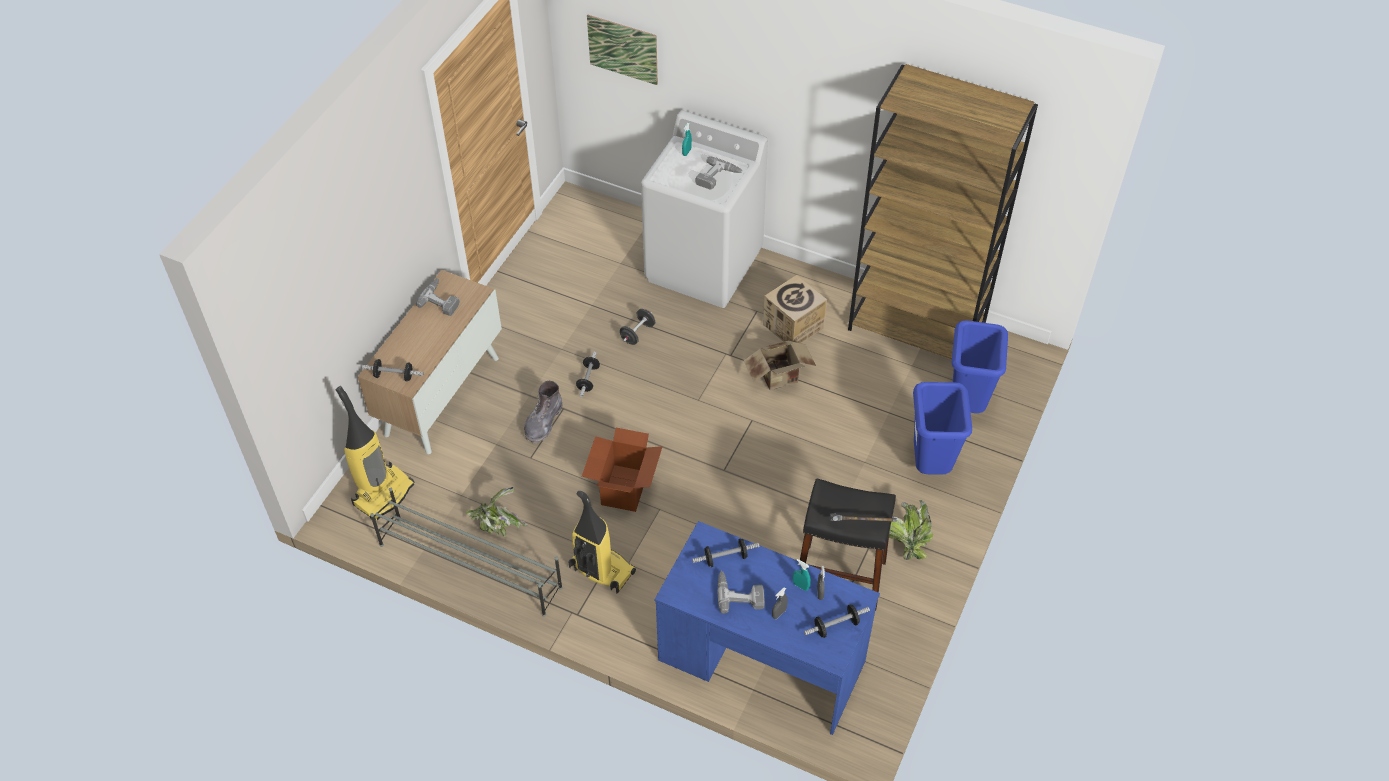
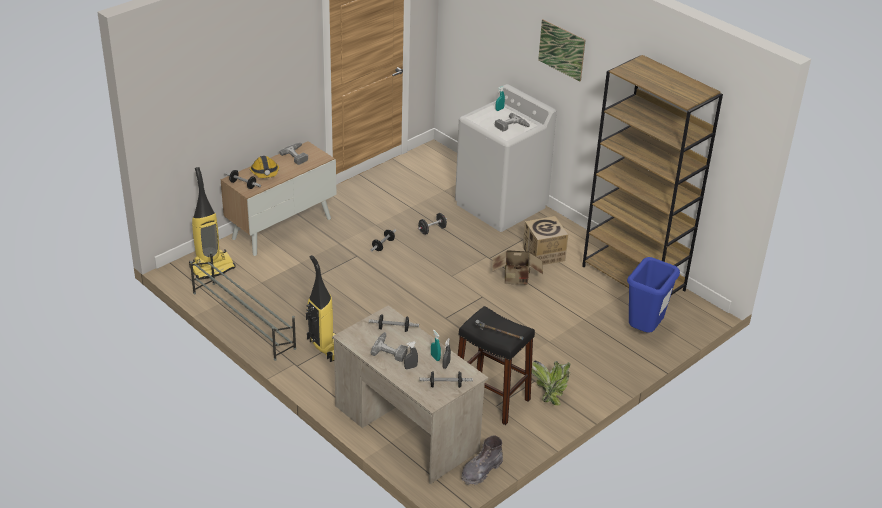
camera: 20 degrees right, 15 degrees down
(413, 345) = (265, 173): none -> hard hat
(496, 527) = (273, 305): potted plant -> none
(543, 422) = (339, 259): grey boot -> grey boot (481, 471)
(623, 49) = (477, 33): picture -> picture (561, 50)
(623, 488) = (370, 308): cardboard box -> none
(761, 660) = (406, 428): blue desk -> beige desk
(930, 466) = (595, 357): blue trash can -> none

